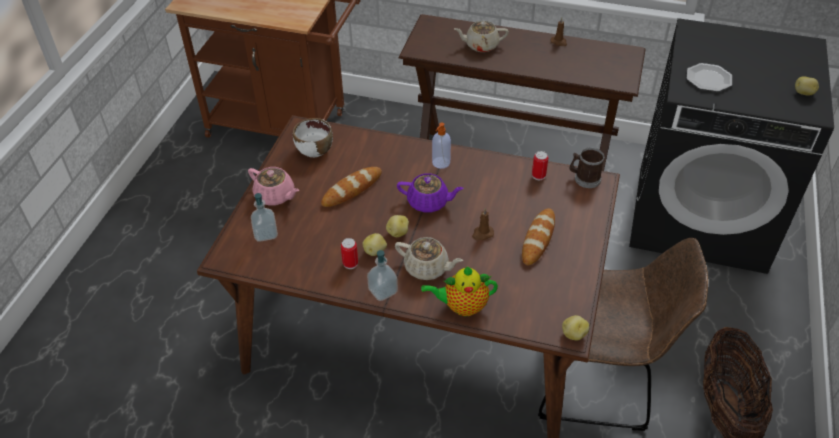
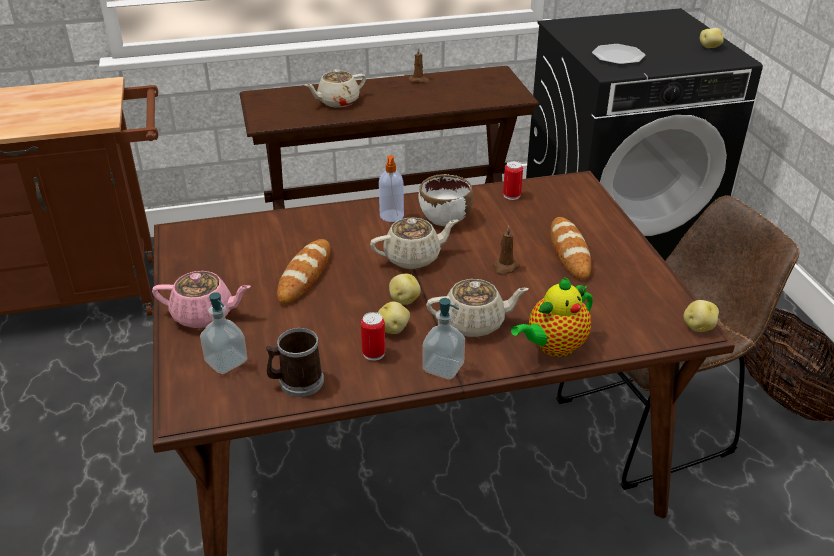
camera: 30 degrees left, 10 degrees down
(314, 150) = (218, 250): white bowl -> white bowl (445, 218)
(429, 202) = (413, 258): purple teapot -> beige teapot
(584, 178) = (561, 184): mug -> mug (296, 382)

